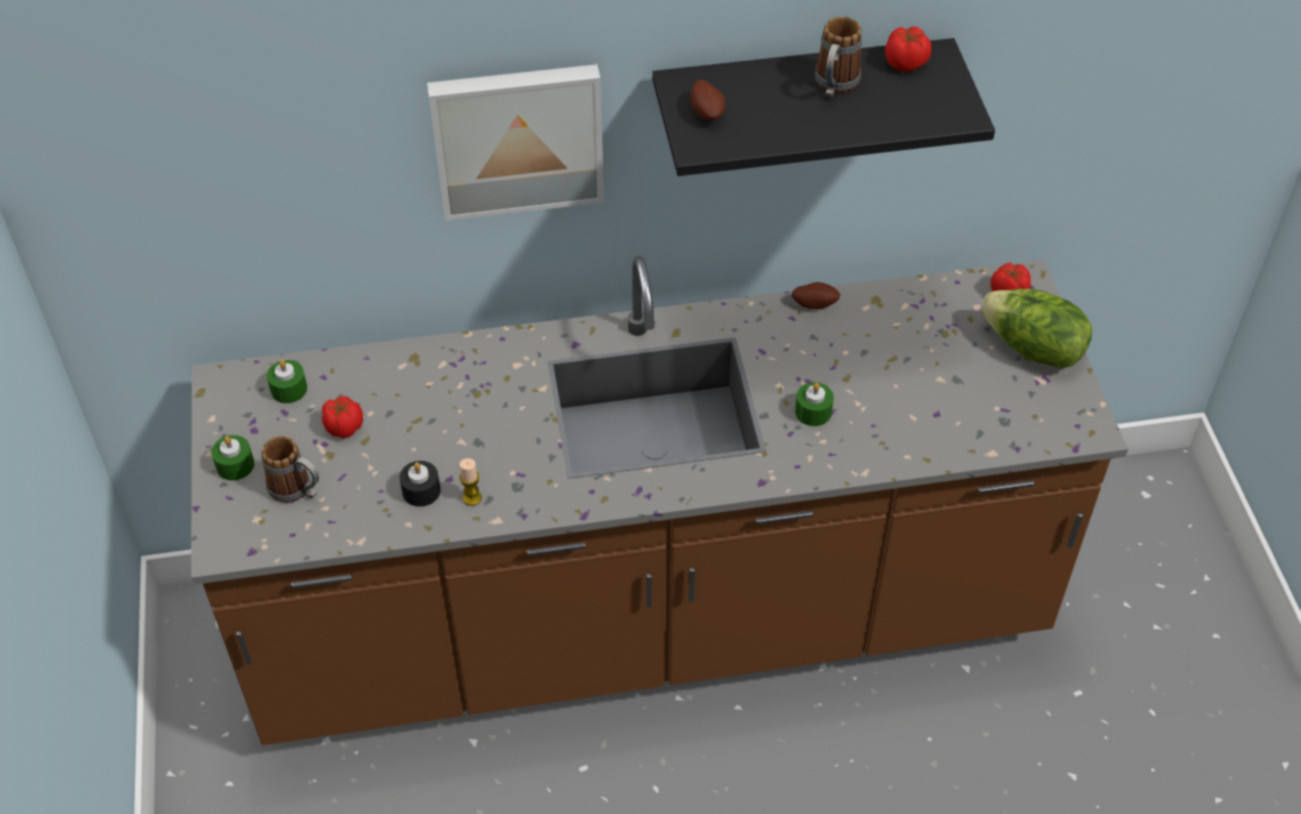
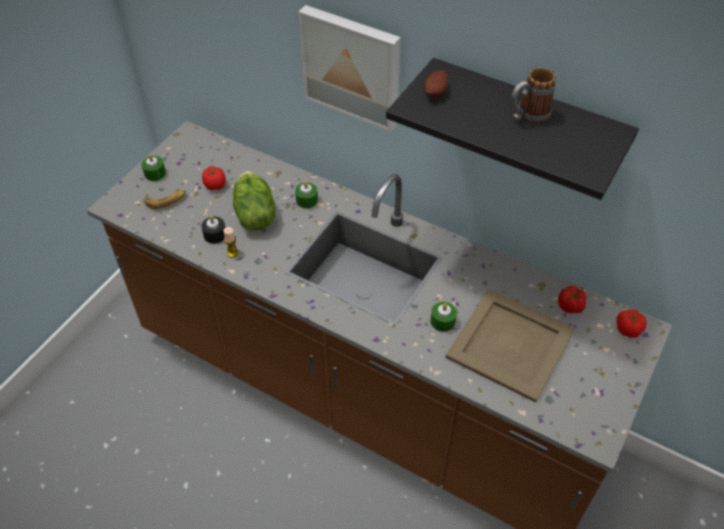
camera: 40 degrees right, 0 degrees up
(289, 389) = (211, 154): green candle -> green candle (307, 200)
(297, 490) = (166, 200): mug -> banana
(814, 303) = (504, 266): potato -> none
(906, 63) = (589, 126): tomato -> tomato (570, 307)
(908, 389) = (509, 344): none -> beige tray
(1032, 348) = (610, 370): lettuce -> lettuce (254, 215)

